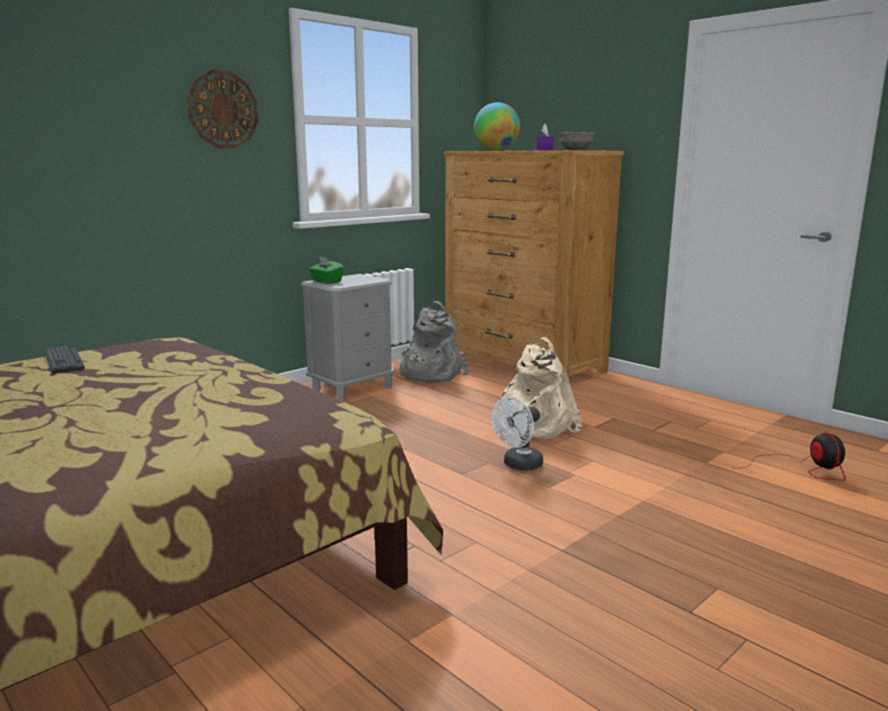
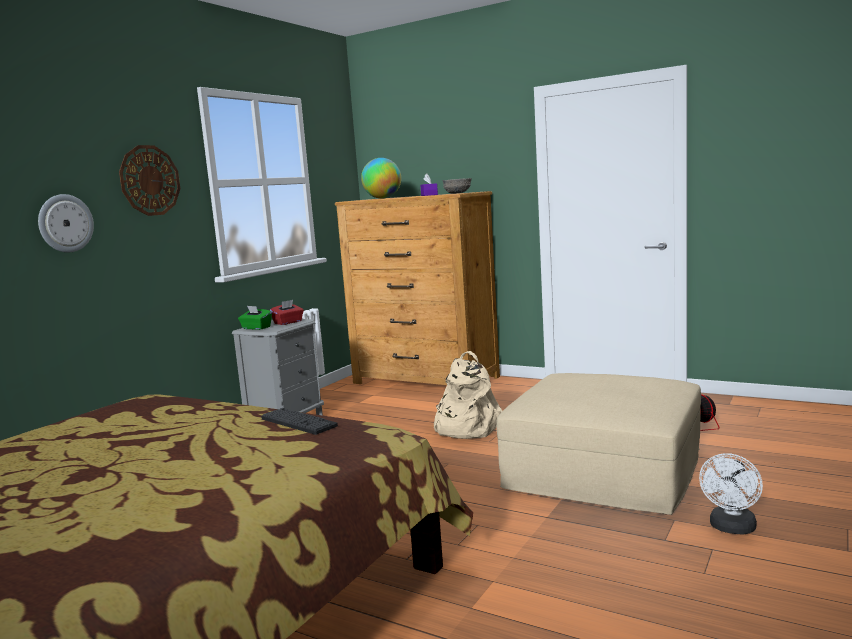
camera: 15 degrees left, 5 degrees down
(64, 360) = (64, 429): keyboard -> keyboard (298, 422)
(122, 148) = (65, 223): none -> wall clock
(362, 280) = (288, 322): none -> red tissue box
(429, 373) = (349, 400): grey backpack -> none
(518, 465) = (474, 461): white fan -> white fan (732, 528)
(666, 506) = (605, 470): none -> beige ottoman

